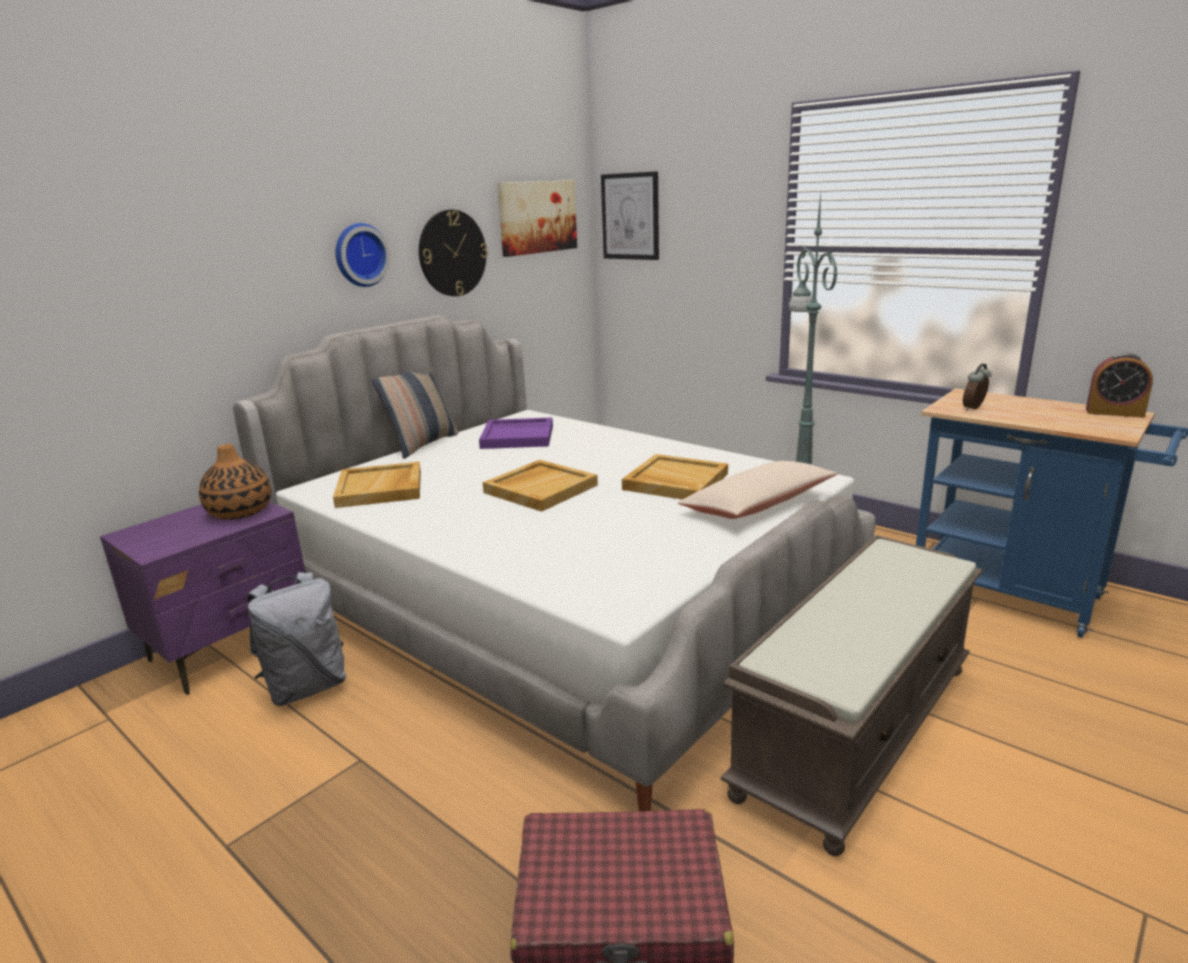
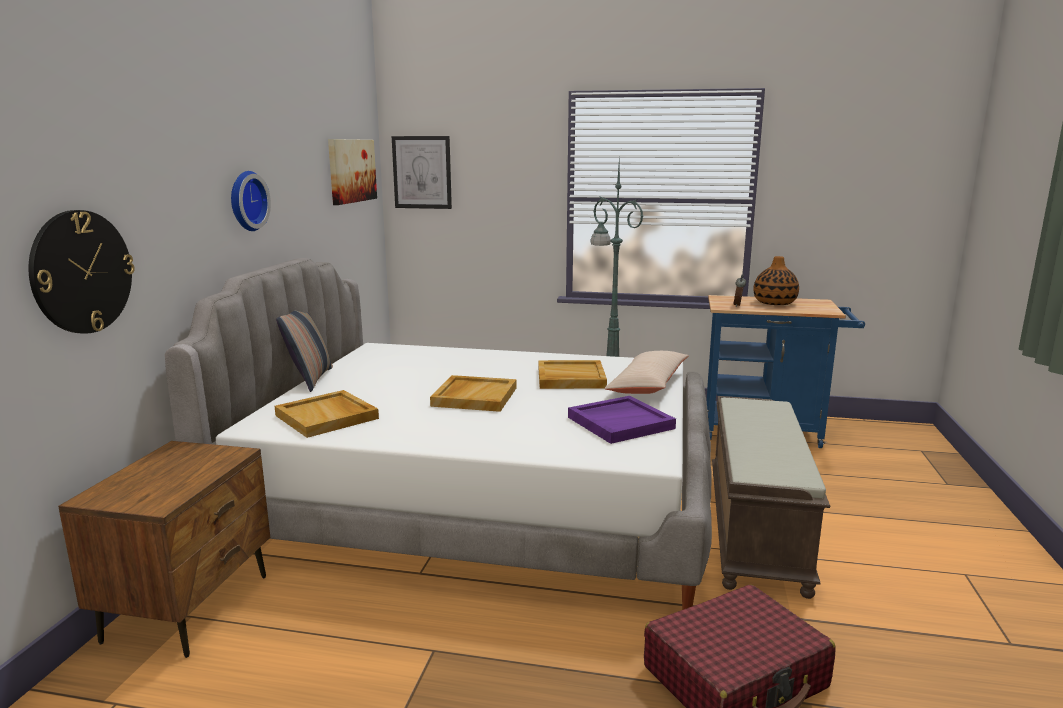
camera: 30 degrees left, 5 degrees down
(231, 648) = (190, 607): purple nightstand -> brown nightstand
(240, 512) = (201, 457): vase -> vase (774, 303)
(307, 687) = (316, 615): grey backpack -> none
(452, 253) = (303, 201): wall clock -> wall clock (81, 272)
(518, 436) = (393, 363): purple tray -> purple tray (620, 422)
(1114, 412) = (812, 301): alarm clock -> none

